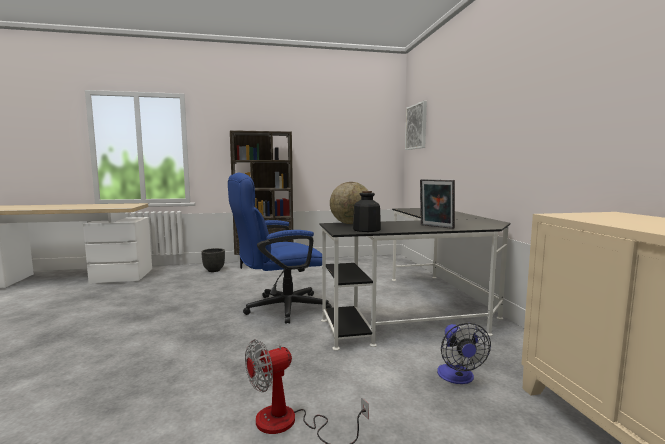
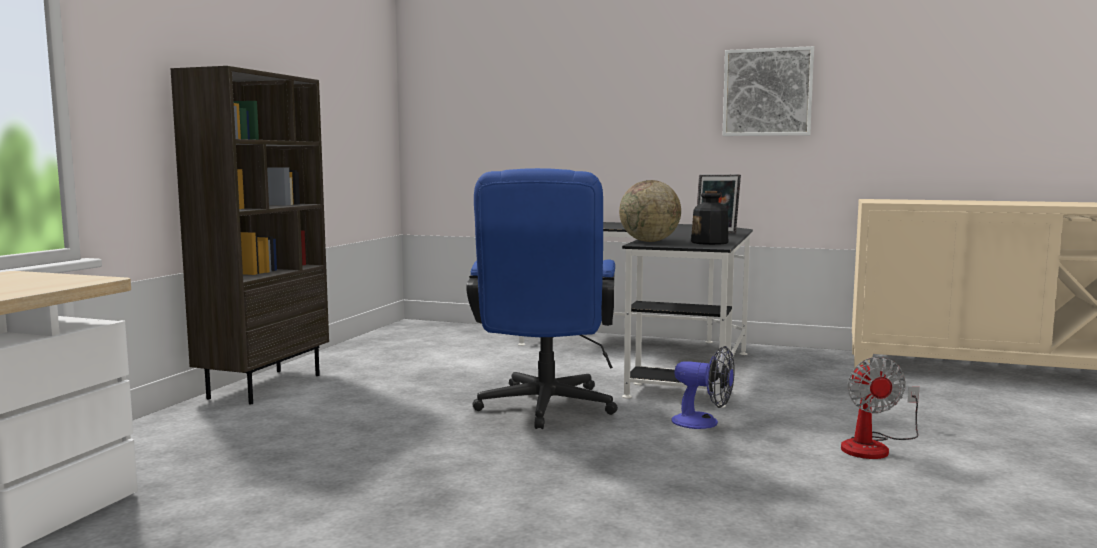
camera: 60 degrees left, 0 degrees up
(214, 270) = (212, 423): black planter -> none
(416, 127) = (450, 88): picture -> picture (767, 92)
(458, 378) = (823, 382): fan -> fan (703, 423)

